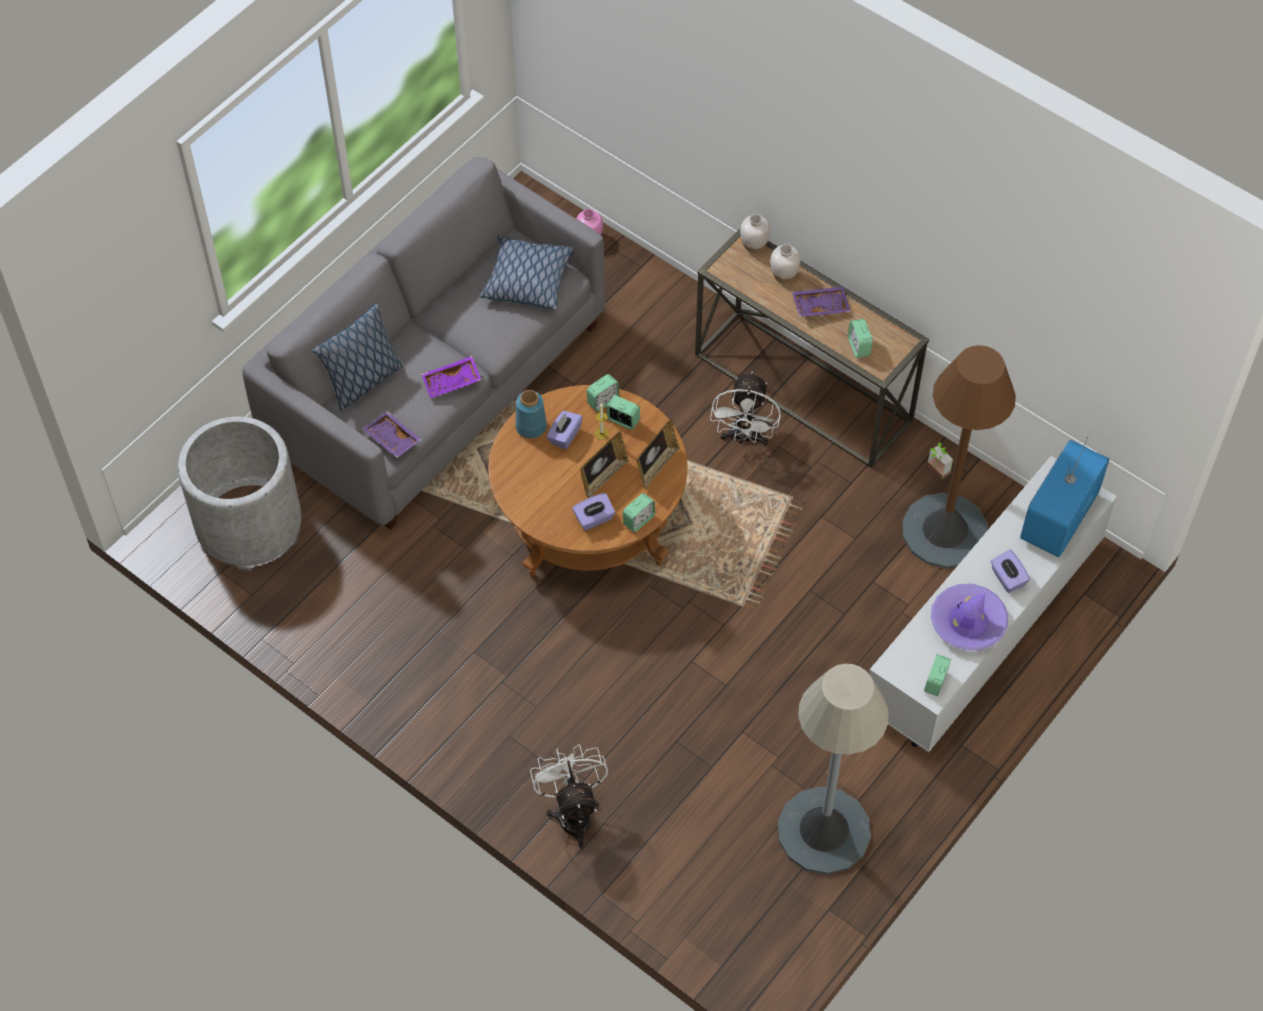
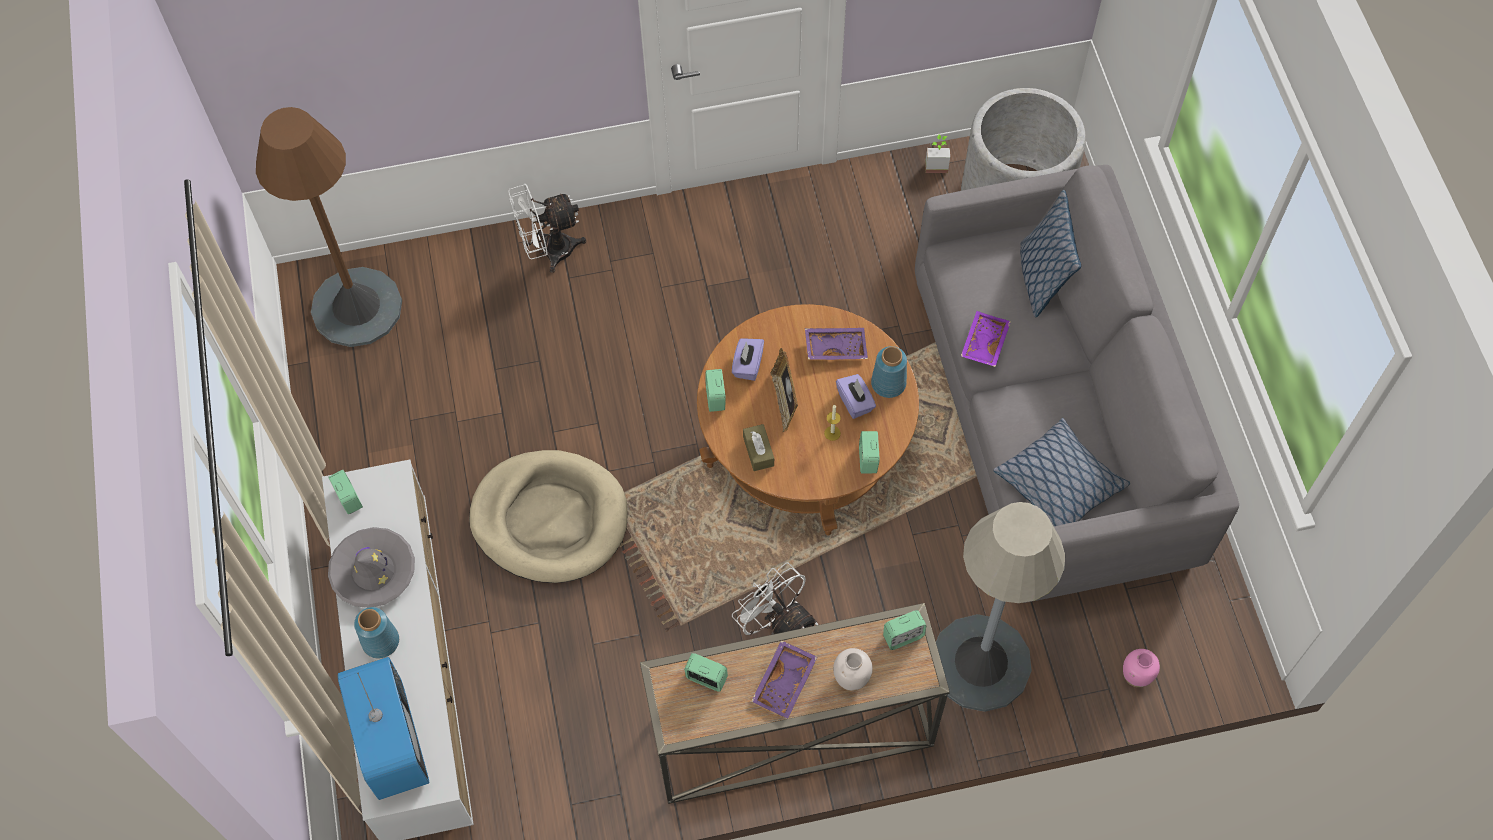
camera: 130 degrees right, 5 degrees up
(391, 439) = (958, 260): purple tray -> purple tray (835, 347)
(573, 812) = (549, 251): white fan -> white fan turned 135 degrees clockwise
(623, 420) = (831, 460): alarm clock -> alarm clock (903, 636)
(656, 466) = (758, 451): picture frame -> brown tissue box
(754, 246) = (912, 680): white vase -> none
(794, 633) = (550, 519): none -> beige dog bed
(824, 831) = (367, 405): grey floor lamp -> grey floor lamp (980, 663)
(935, 471) = (597, 775): potted plant -> potted plant (936, 164)
(945, 531) = (530, 727): brown floor lamp -> brown floor lamp (356, 307)
(968, 622) = (373, 571): purple hat -> grey hat
(1007, 578) = (380, 641): purple tissue box -> blue vase

